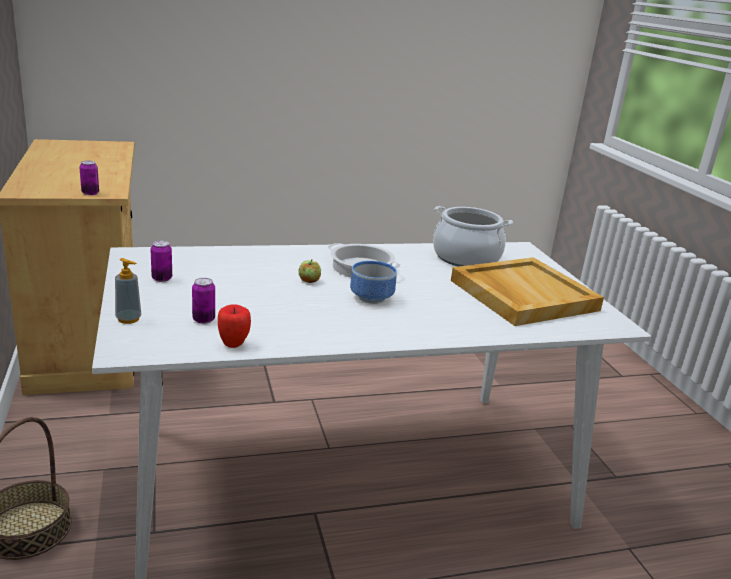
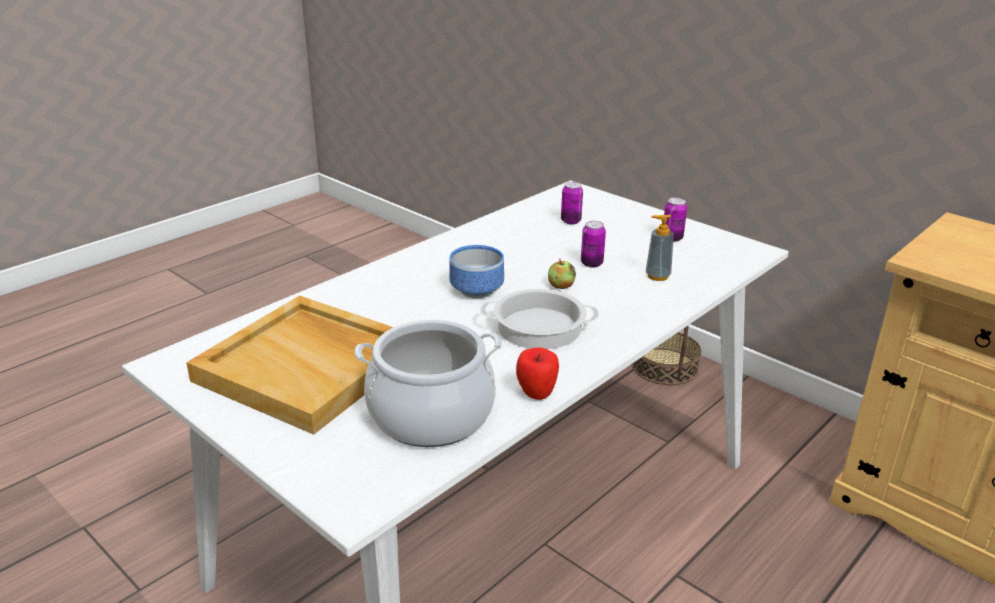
camera: 150 degrees right, 5 degrees up
(90, 193) = (928, 250): can -> can (591, 263)
(128, 319) = (615, 205): soap dispenser -> soap dispenser (657, 276)
(234, 344) = (519, 214): apple -> apple (536, 395)

